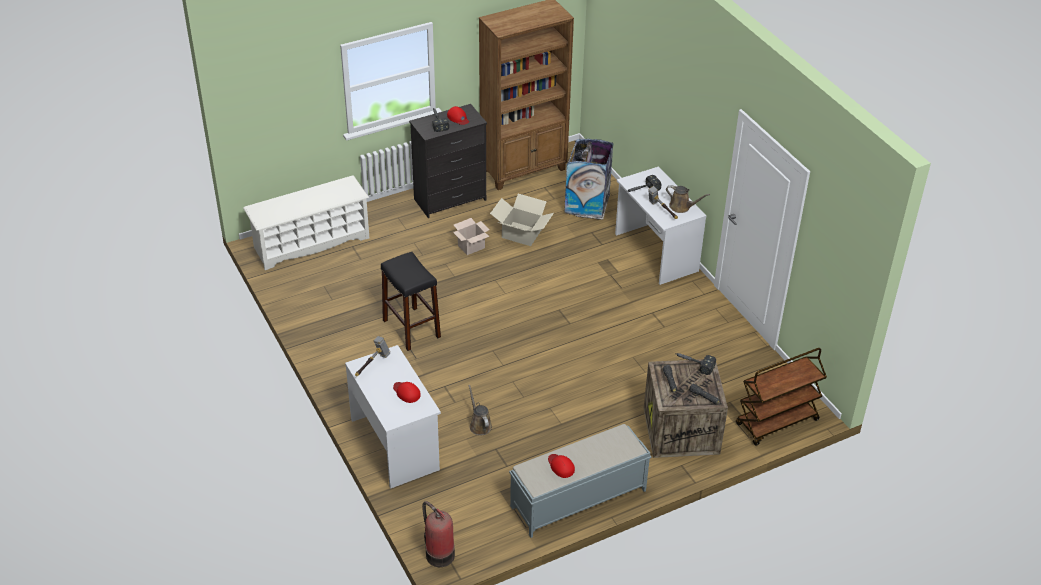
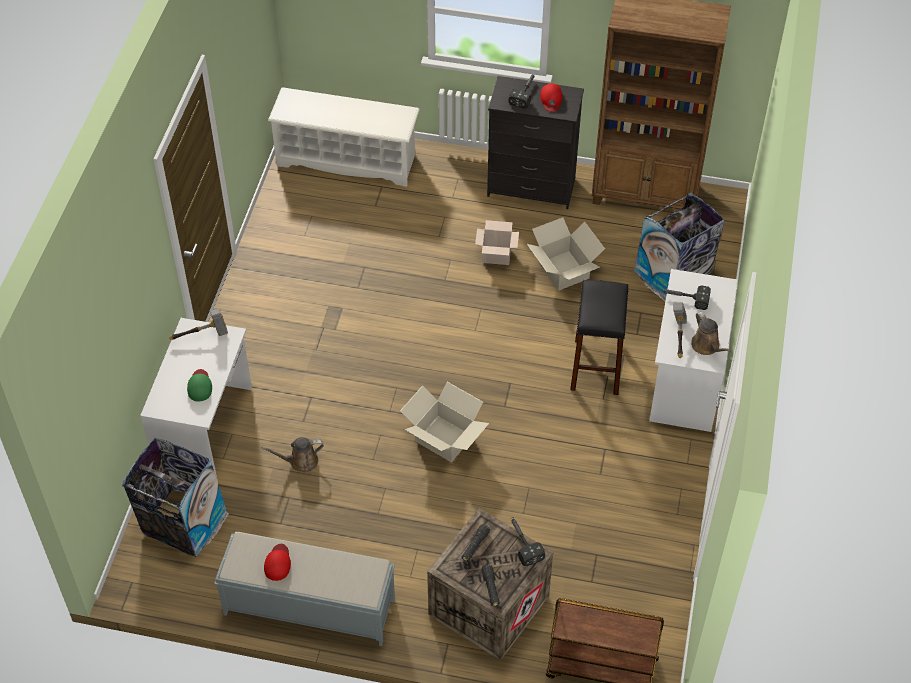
camera: 40 degrees right, 10 degrees up
(406, 392) = (200, 386): red cap -> green cap
(411, 328) = (345, 313): black stool -> black stool (596, 366)
(438, 553) = (128, 570): fire extinguisher -> none
(443, 505) = (183, 523): none -> trash can
(479, 425) = (300, 461): brown watering can -> brown watering can turned 120 degrees counterclockwise
(554, 360) = (444, 438): none -> cardboard box

